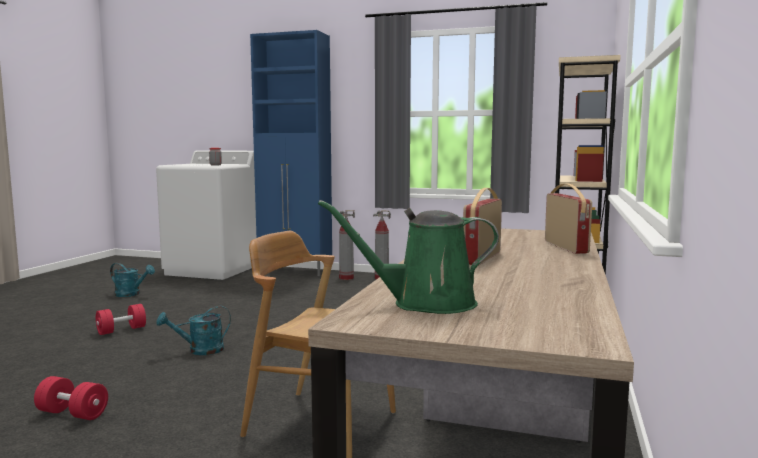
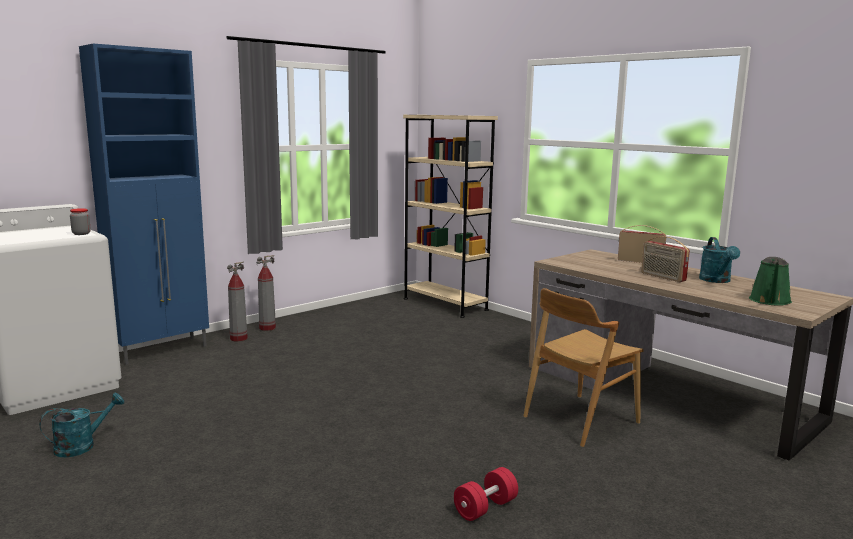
camera: 60 degrees left, 5 degrees up
(121, 330) = (250, 466): red dumbbell -> none
(200, 351) = (380, 435): turquoise watering can -> turquoise watering can (717, 281)

